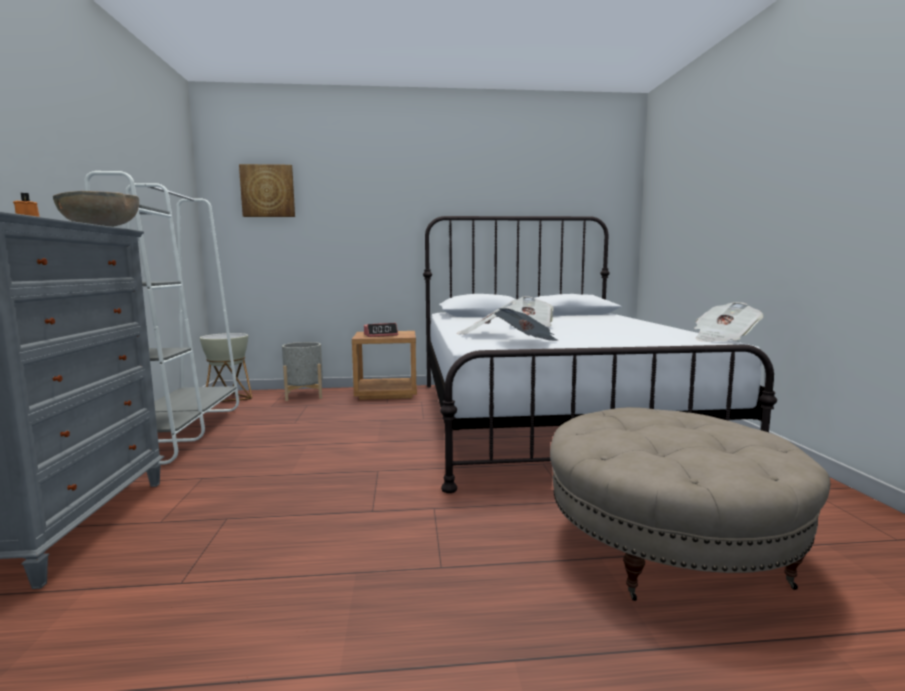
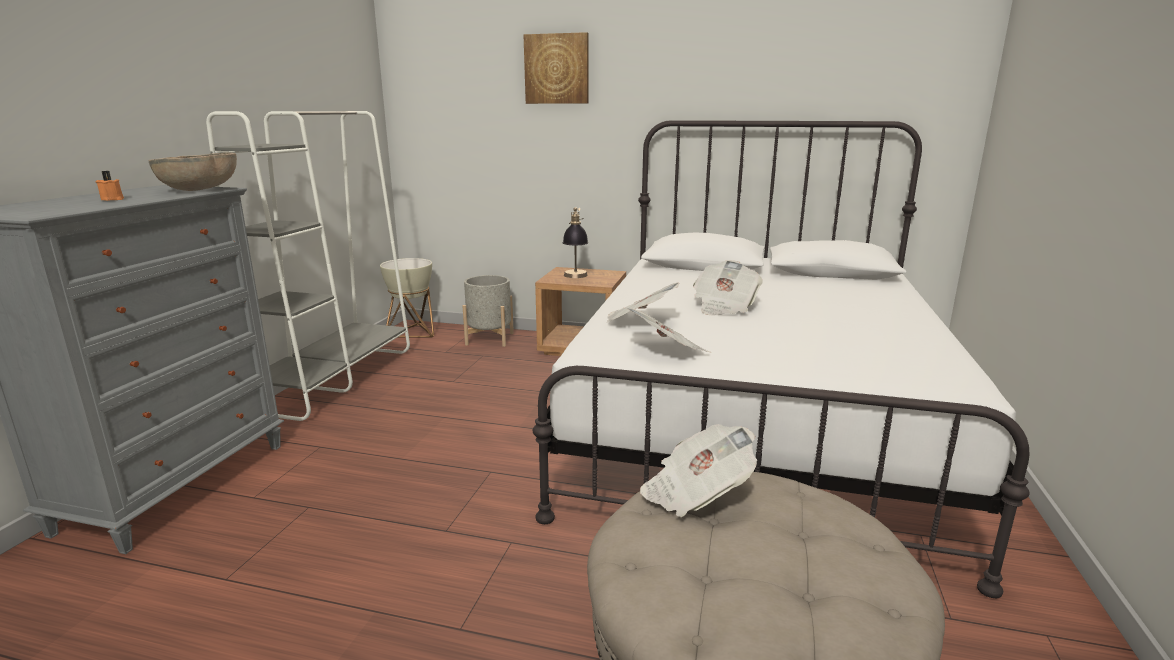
camera: 20 degrees right, 10 degrees up
(268, 191) = (456, 87): picture -> picture (557, 69)
(381, 335) = (575, 277): alarm clock -> table lamp
(723, 339) = (972, 382): newspaper -> newspaper (695, 493)

